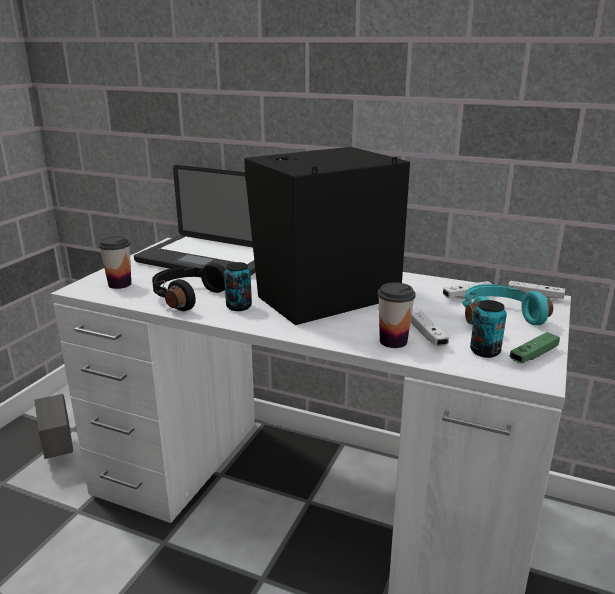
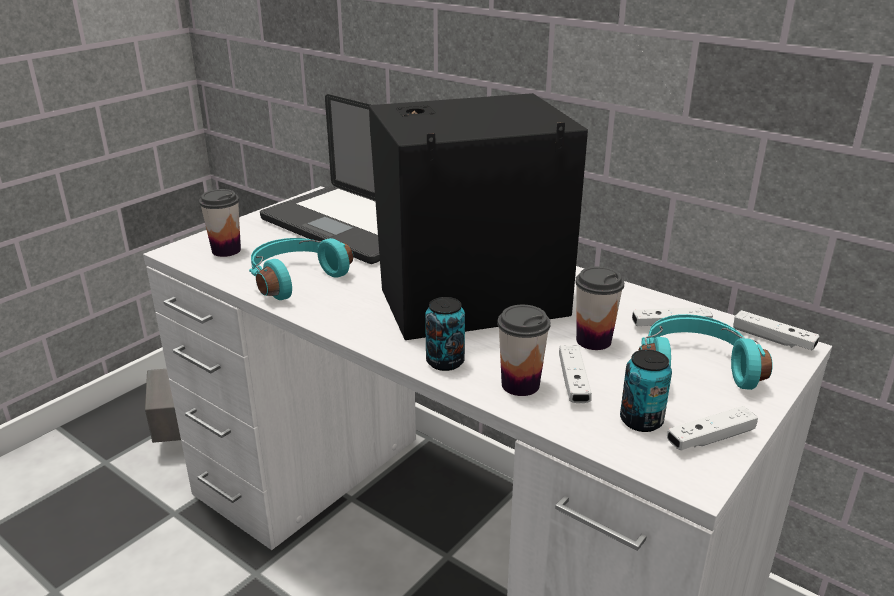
camera: 15 degrees right, 5 degrees up
(186, 296) = (294, 278): black headphones -> turquoise headphones
(239, 306) = (350, 302): can -> can (445, 362)
(424, 310) = (593, 340): none -> cup
(533, 355) = (710, 438): green game controller -> white game controller

